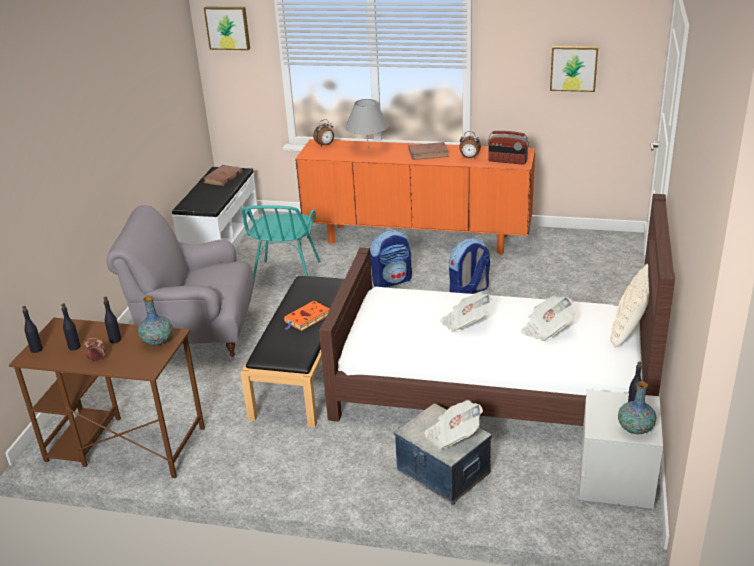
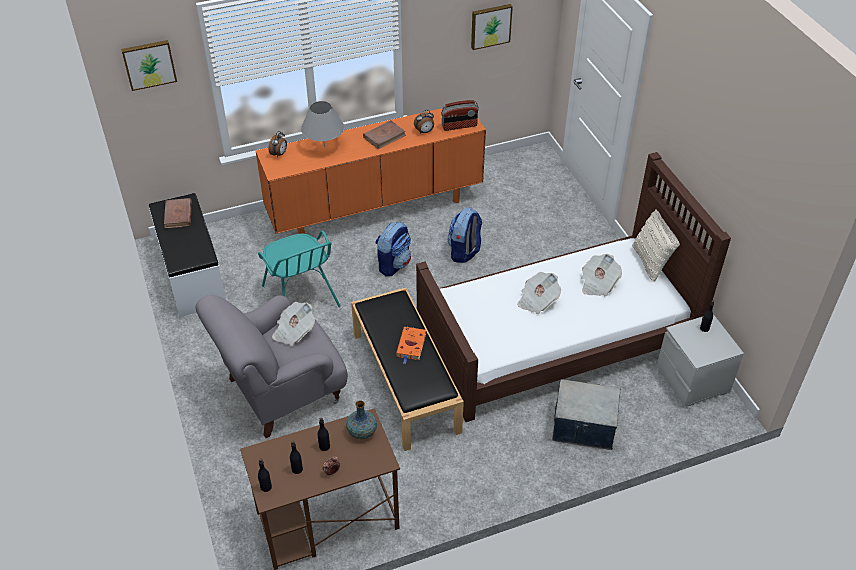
camera: 35 degrees left, 15 degrees up
(453, 436) = (597, 401): newspaper -> newspaper (294, 332)
(635, 429) = (719, 347): vase -> none

